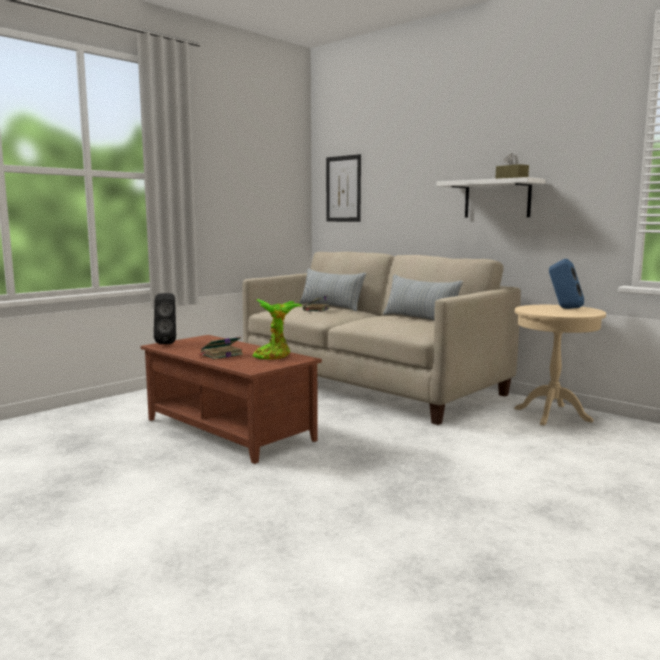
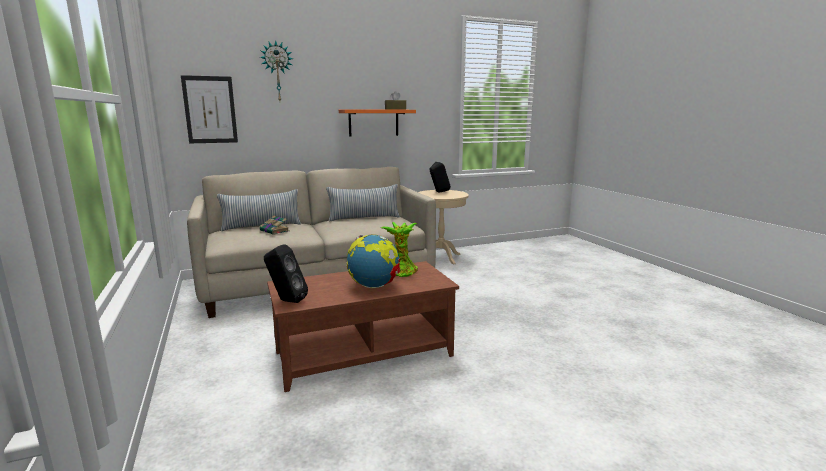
camera: 65 degrees left, 5 degrees up
(221, 355) = (374, 286): book -> globe
(398, 144) = (277, 72): none -> wall clock
(497, 199) = (373, 122): white shelf -> orange shelf
(564, 308) = (438, 192): blue speaker -> black speaker

